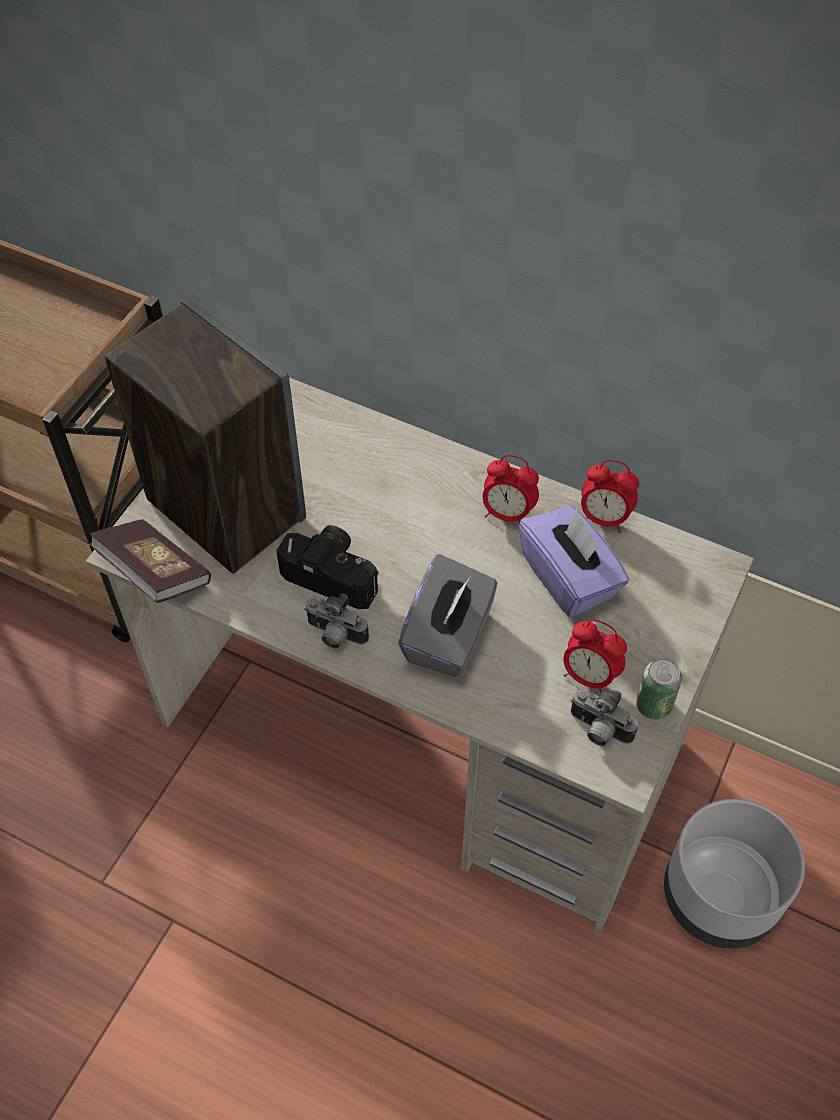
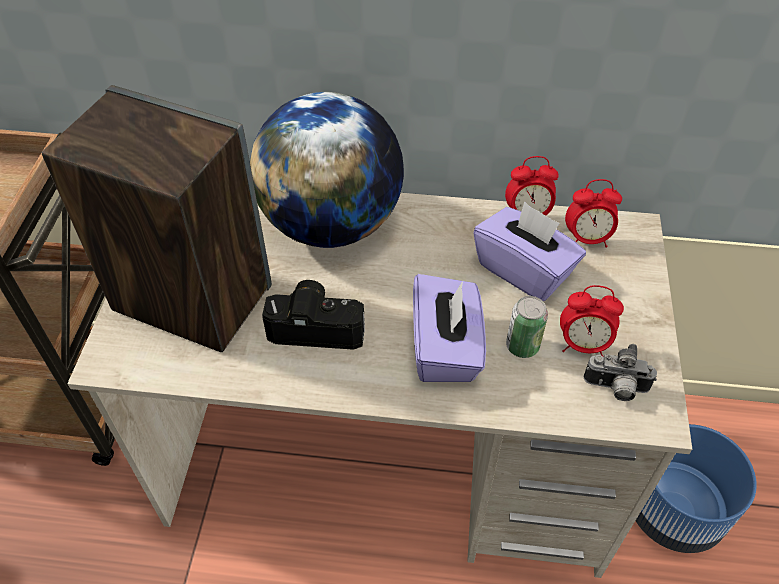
camera: 20 degrees left, 5 degrees down
(154, 573) = (143, 374): book -> none
(335, 635) = (342, 379): camera -> none
(393, 468) = (332, 224): none -> globe
(448, 636) = (446, 348): grey tissue box -> purple tissue box
(507, 513) = (447, 233): alarm clock -> alarm clock (587, 239)
(653, 705) = (649, 352): can -> can (522, 346)
(720, 896) = (674, 510): grey planter -> blue planter

